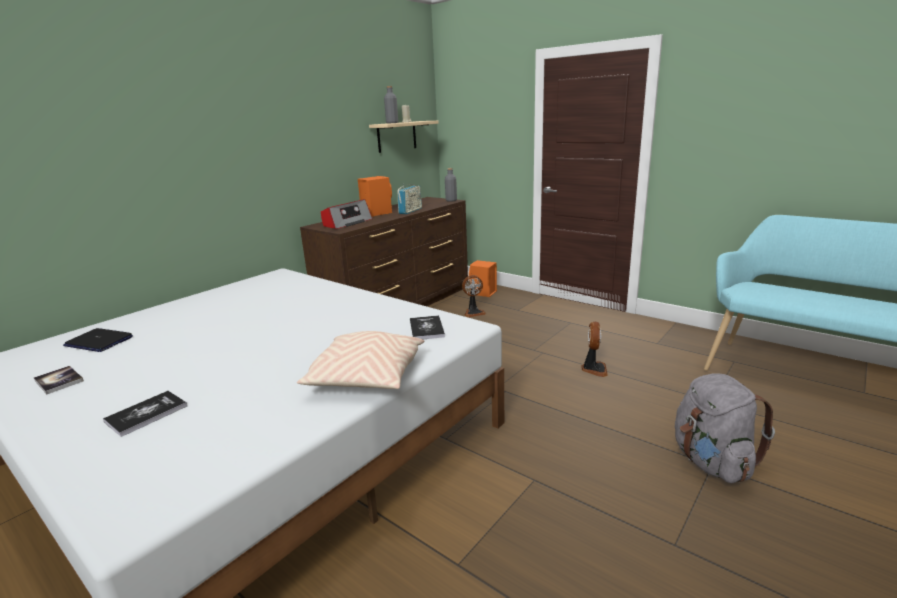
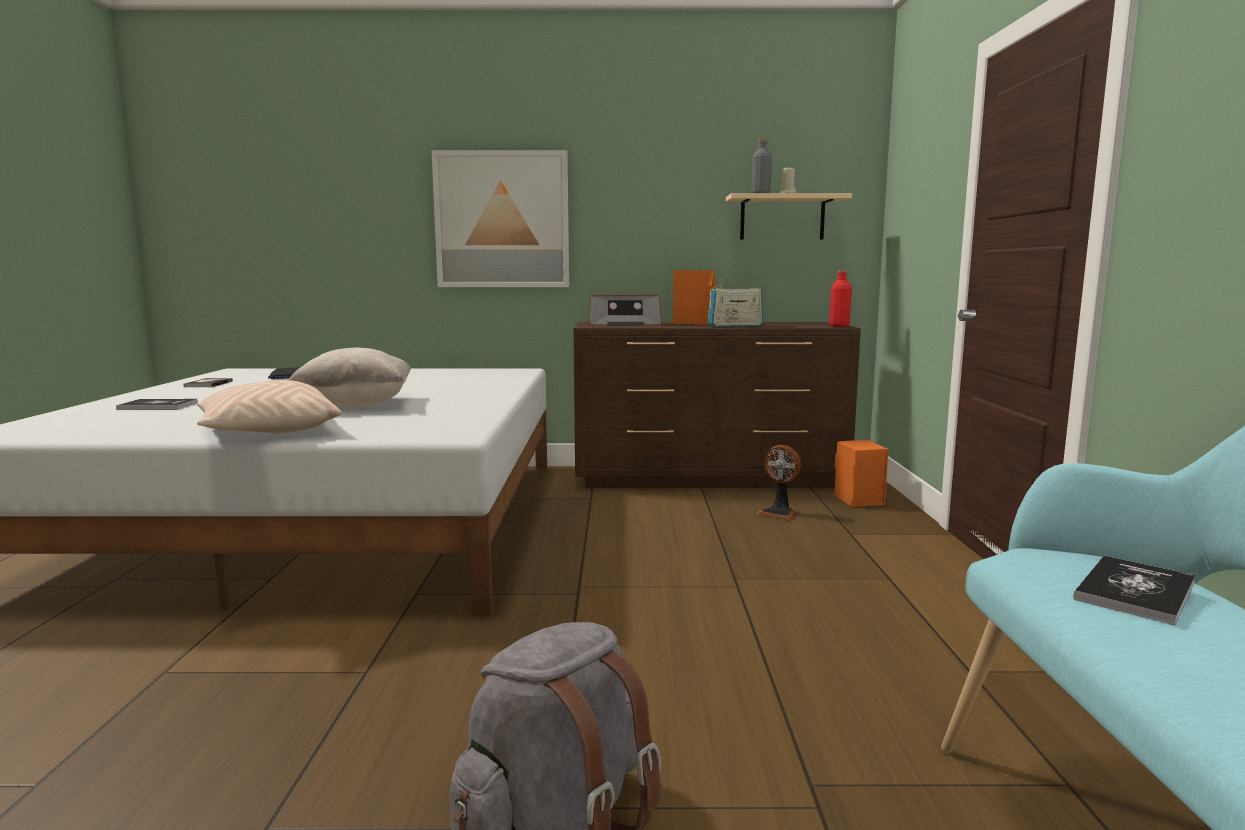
camera: 50 degrees right, 10 degrees down
(230, 155) = (502, 220): none -> picture
(311, 337) = (355, 405): none -> beige pillow
(426, 329) = (428, 425): book -> book (1135, 591)
(451, 200) = (839, 326): grey bottle -> red bottle
(593, 369) = (747, 636): fan -> none

